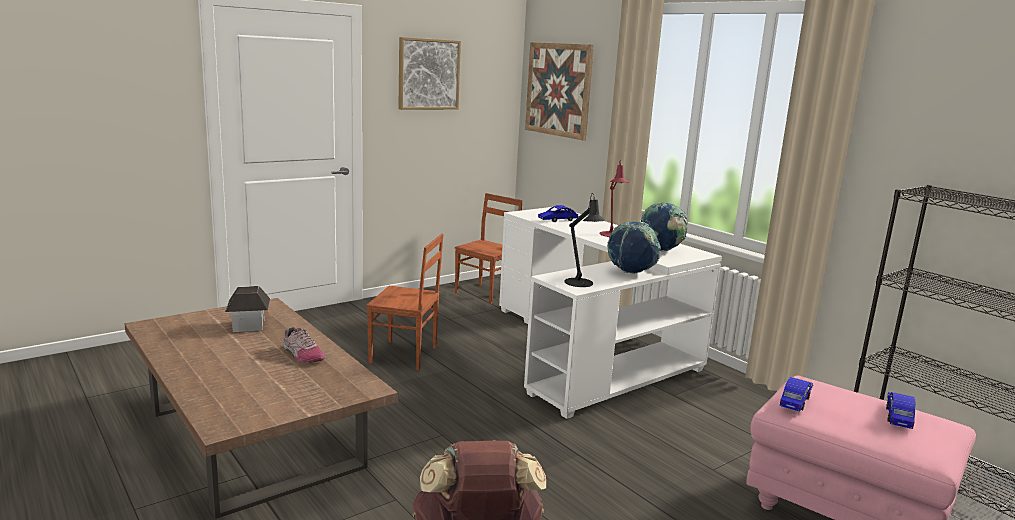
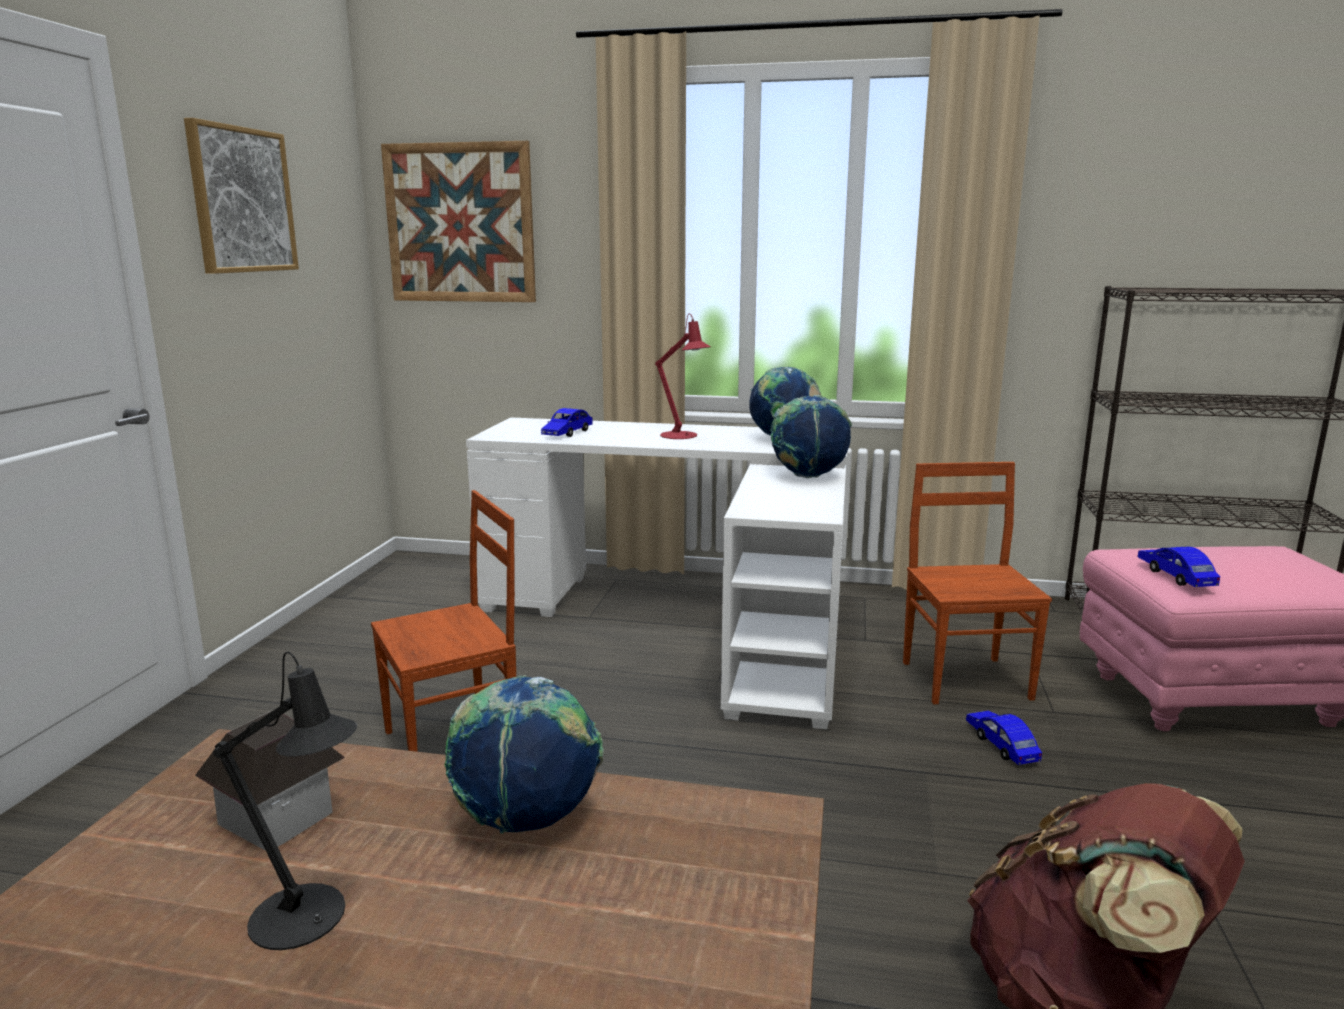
camera: 40 degrees left, 0 degrees up
(302, 355) = (527, 821): shoe -> globe
(486, 293) = (415, 593): brown chair -> brown chair (967, 679)
(581, 284) = (804, 508): black table lamp -> black table lamp (307, 920)
(898, 416) = (1255, 557): blue toy car -> blue toy car (1001, 745)

